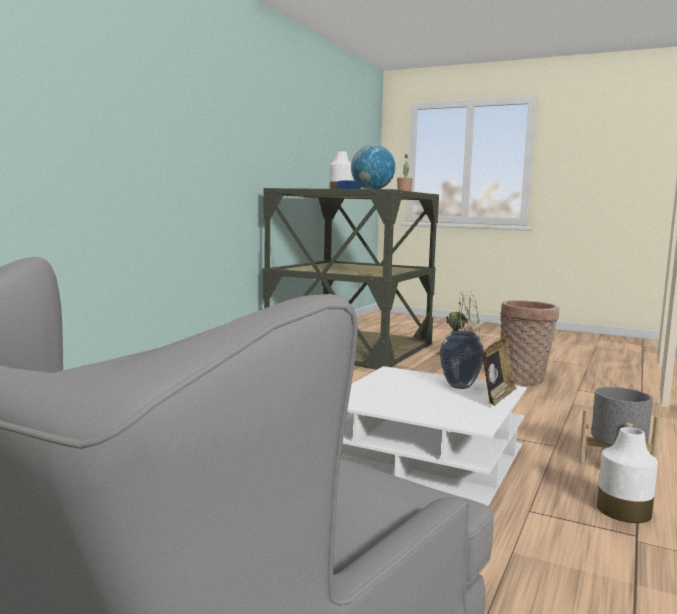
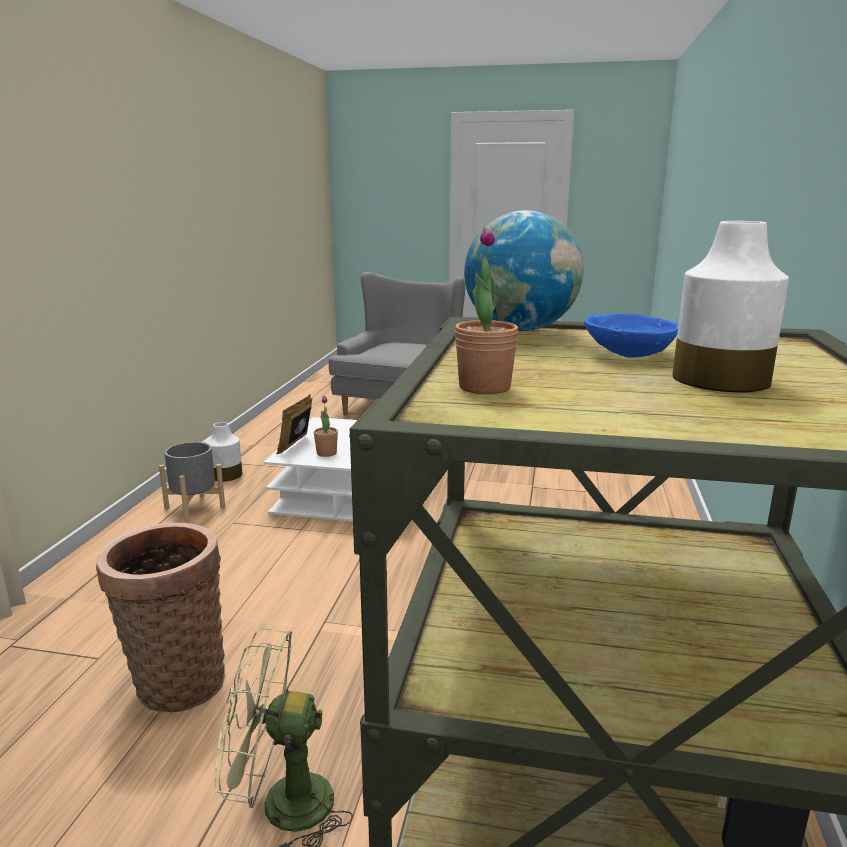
camera: 165 degrees right, 10 degrees up
(459, 386) = (326, 453): vase -> potted plant

